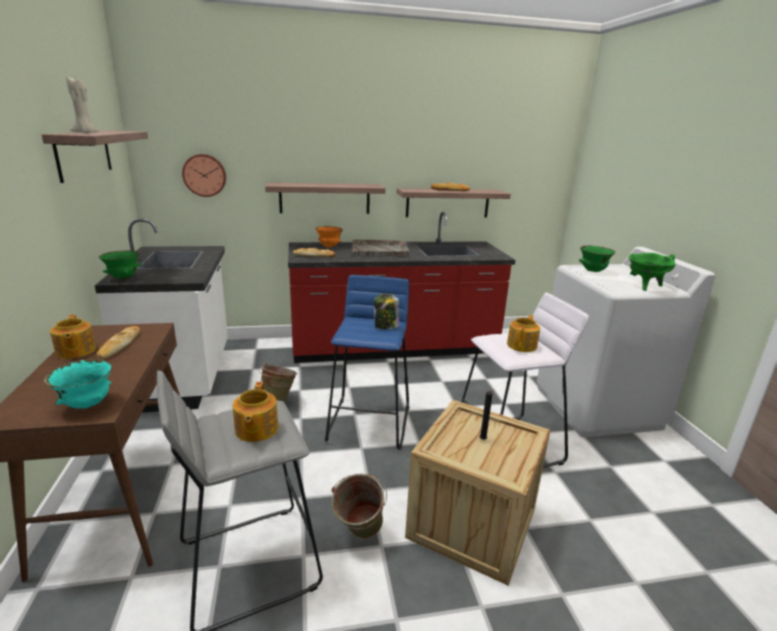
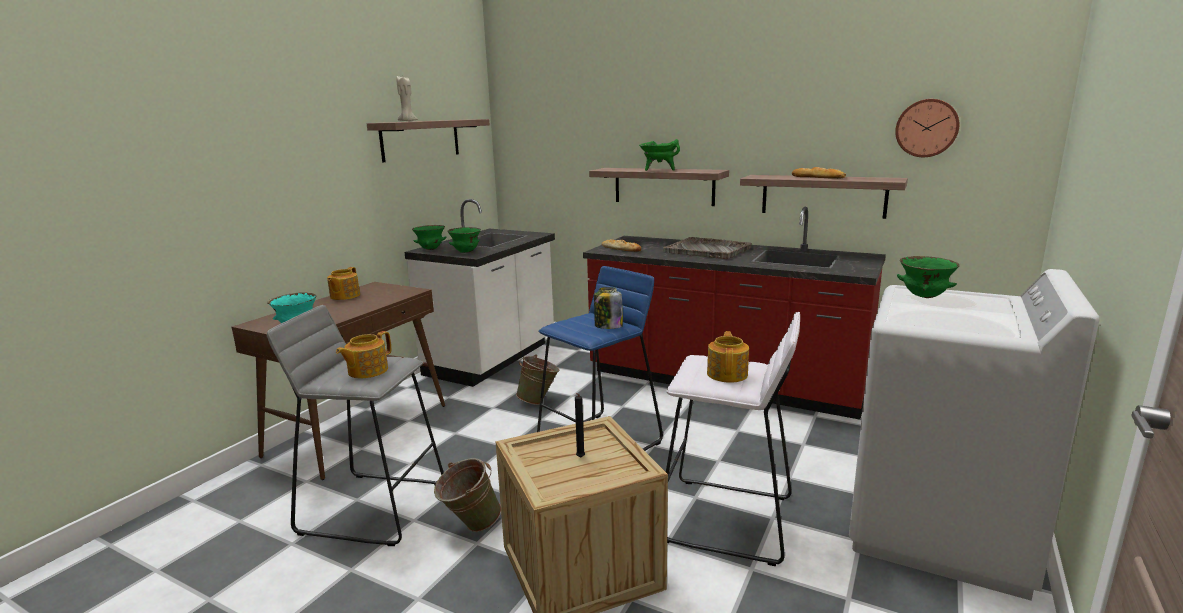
camera: 40 degrees right, 5 degrees down
(120, 345) = (373, 297): bread -> none
(175, 277) = (465, 252): none -> green bowl
(204, 175) = (550, 160): wall clock -> wall clock (926, 128)
(329, 247) = (656, 242): orange bowl -> none
(522, 345) = (727, 374): teapot -> teapot turned 60 degrees counterclockwise
(644, 286) = (966, 324): green cooking pot -> green cooking pot (659, 170)

